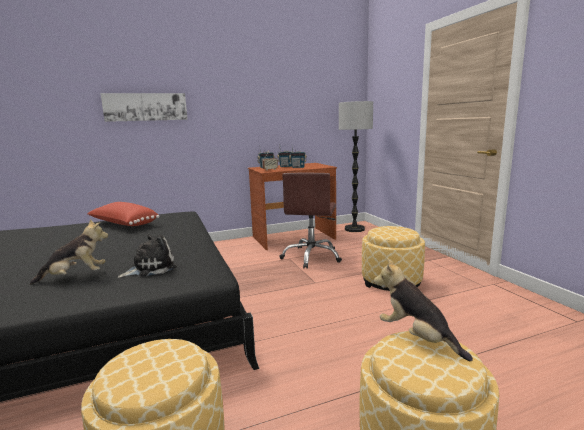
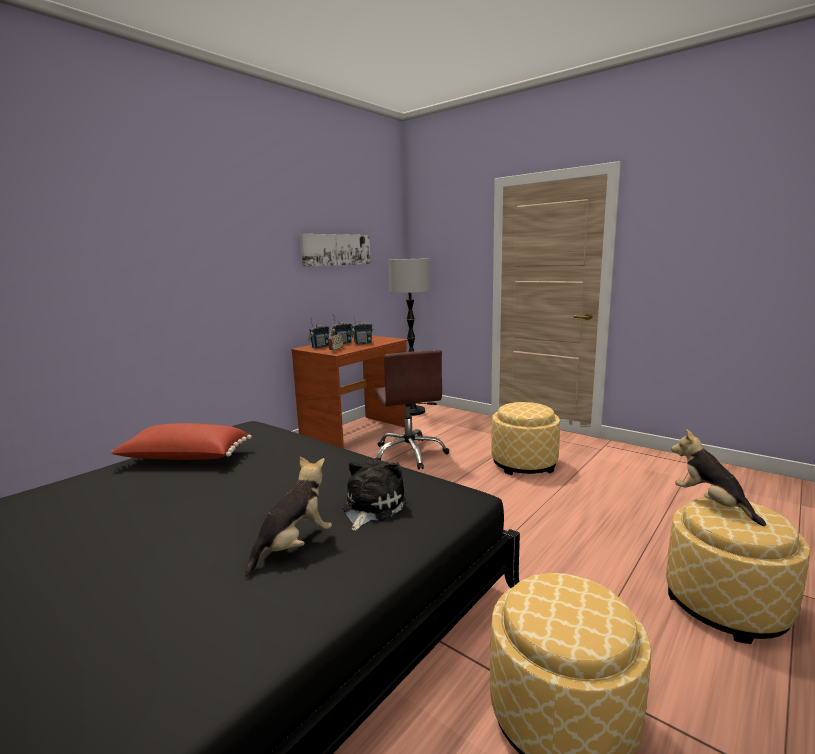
camera: 30 degrees left, 0 degrees up
(145, 107) = (150, 269): picture -> picture (336, 250)
(417, 338) = (711, 504): plush toy -> plush toy turned 45 degrees clockwise

